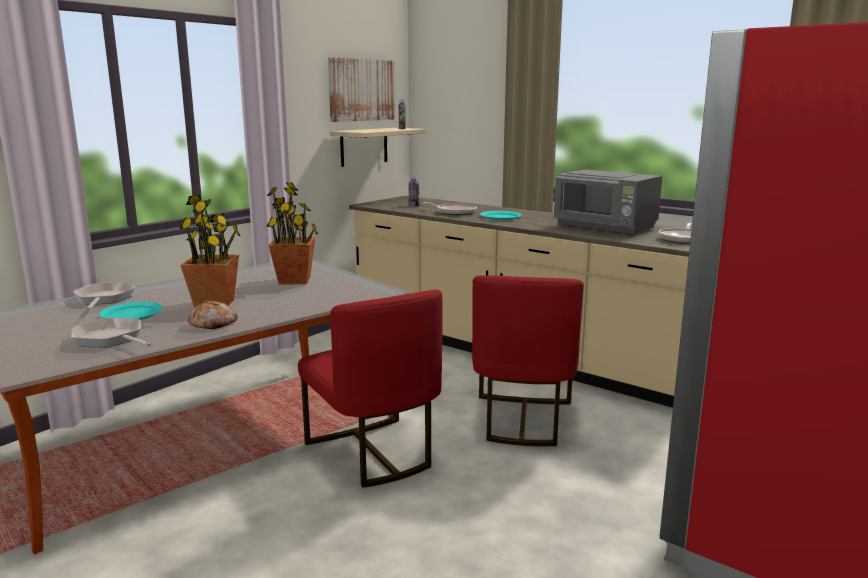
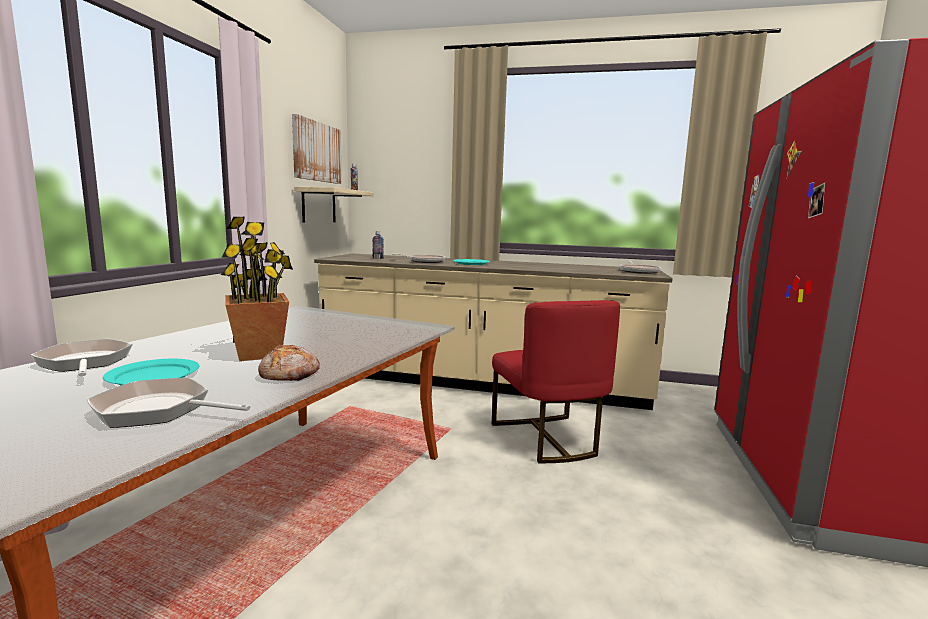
camera: 25 degrees left, 5 degrees down
(295, 280) = (322, 325): potted plant -> none
(373, 453) = (449, 499): red chair -> none
(605, 228) = (567, 267): grey microwave -> none

